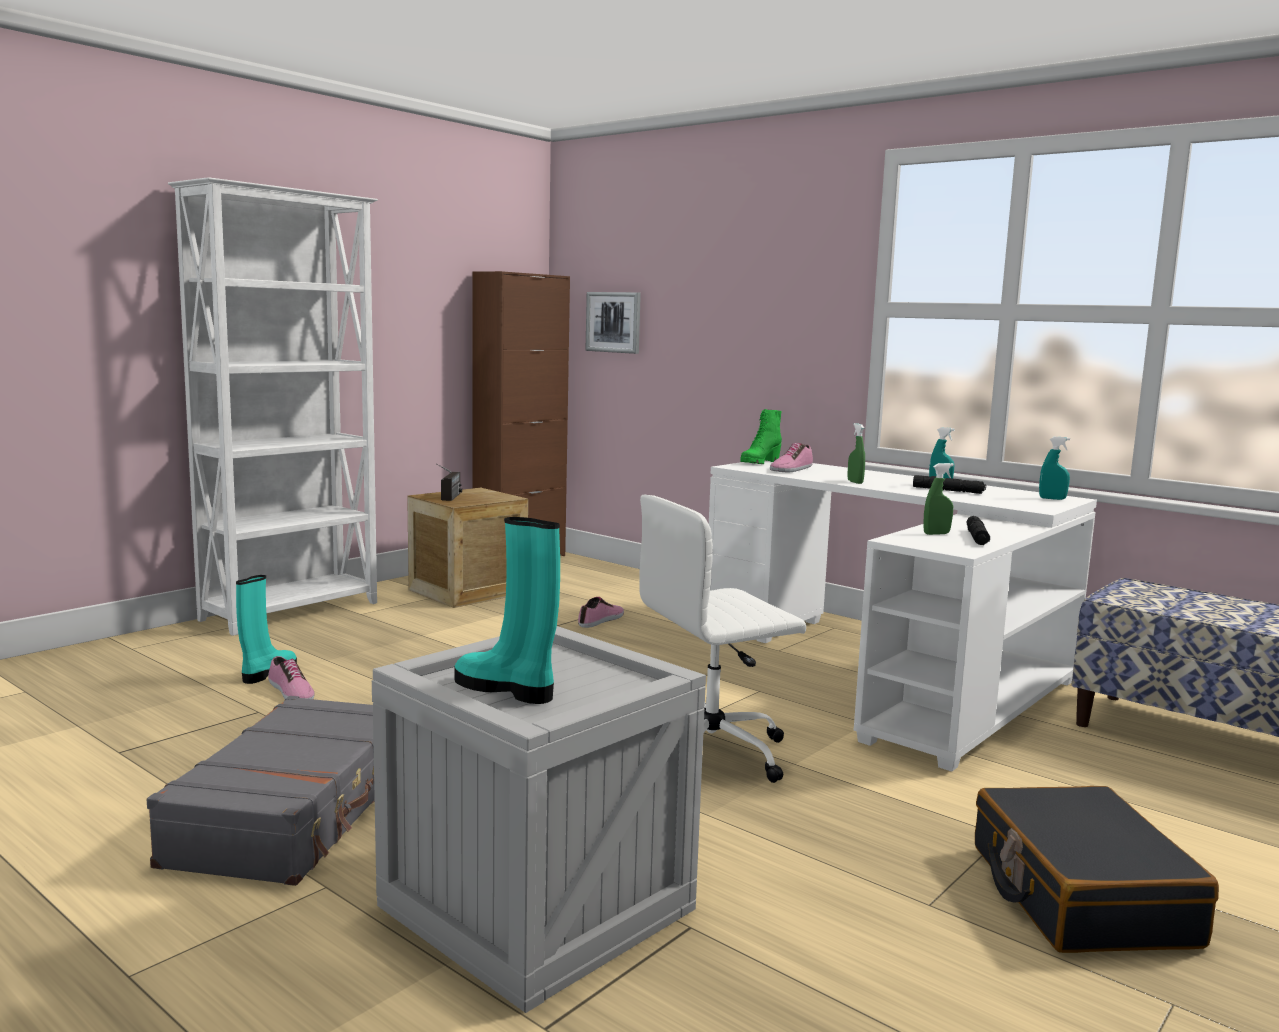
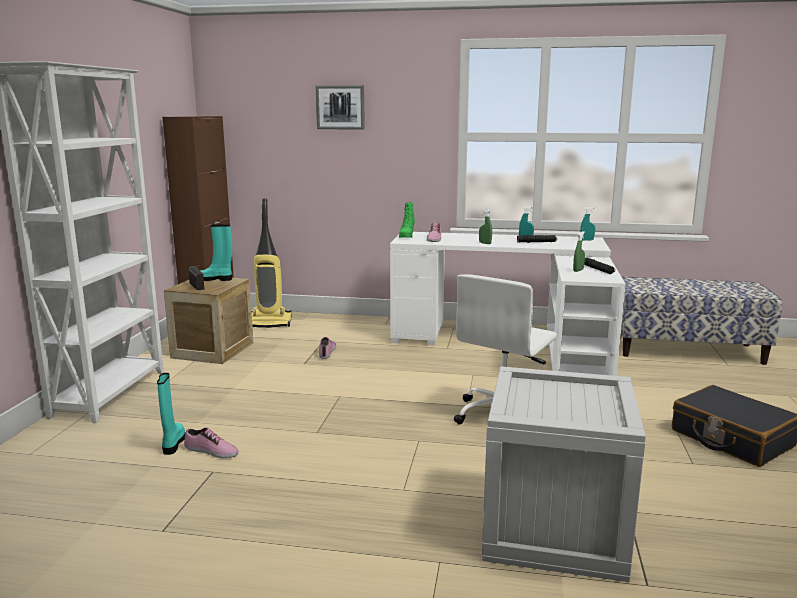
camera: 30 degrees left, 5 degrees up
(296, 811) = (349, 526): grey suitcase -> none
(507, 689) = (561, 412): turquoise boot -> turquoise boot (215, 279)
(583, 575) = (269, 323): none -> vacuum cleaner
(613, 322) = (260, 147): picture -> picture (340, 107)

